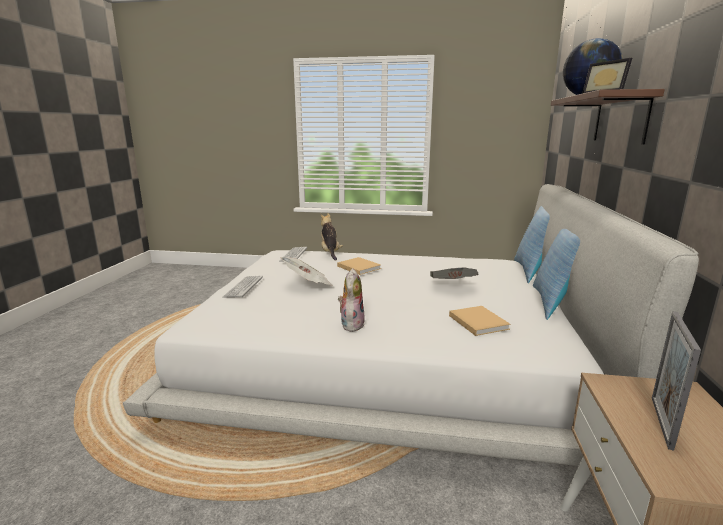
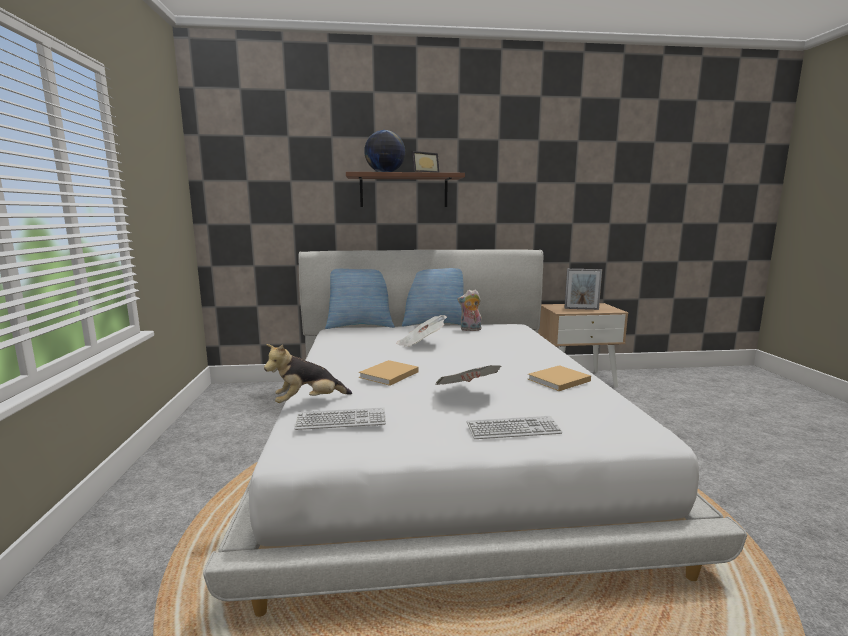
camera: 105 degrees left, 5 degrees down
(351, 324) = (543, 367): plush toy -> plush toy (470, 330)
(477, 321) = (494, 336): beige book -> beige book (557, 380)

